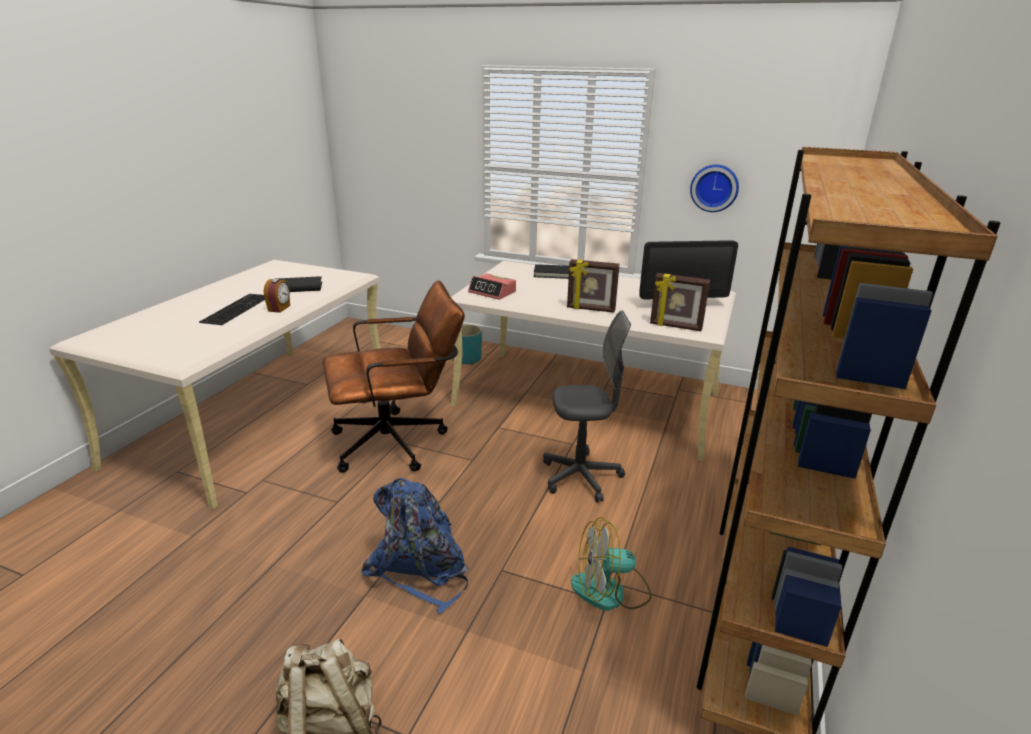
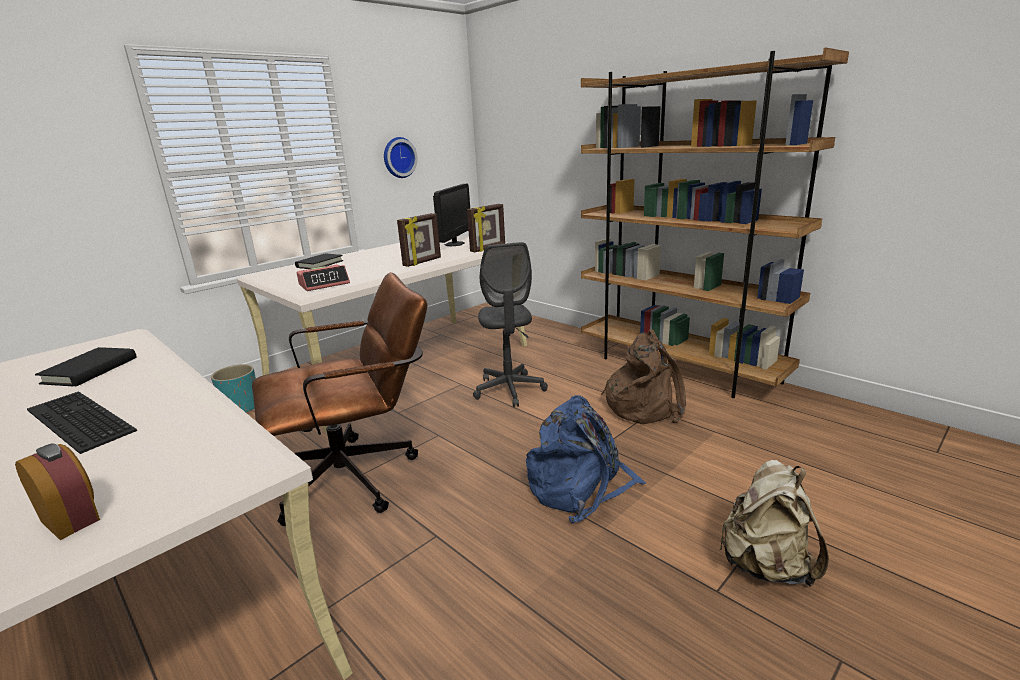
camera: 65 degrees left, 5 degrees down
(280, 308) = (153, 385): alarm clock -> alarm clock (72, 519)
(399, 442) = (359, 476): brown office chair -> brown office chair turned 60 degrees clockwise
(581, 477) = (509, 390): grey office chair -> grey office chair turned 150 degrees clockwise
(610, 591) = (644, 406): fan -> brown backpack

